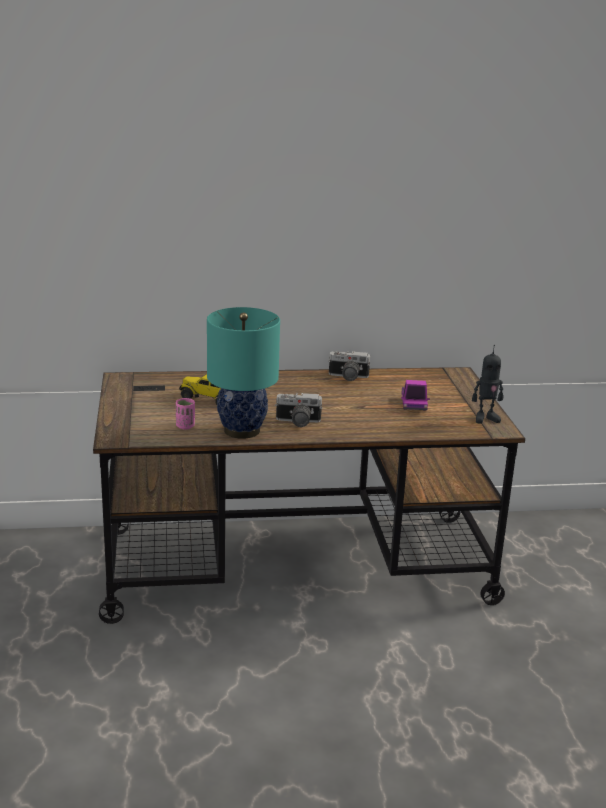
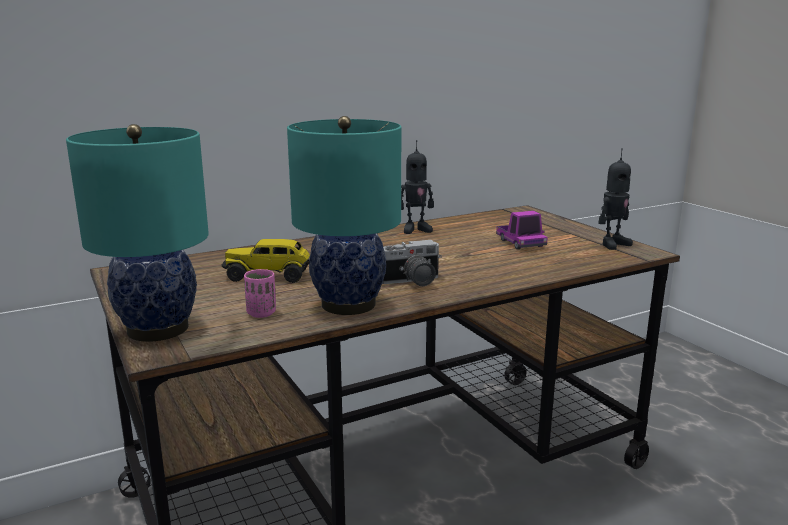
camera: 20 degrees left, 5 degrees down
(121, 425) = (158, 328): none -> turquoise table lamp
(347, 377) = (416, 230): camera -> toy robot

